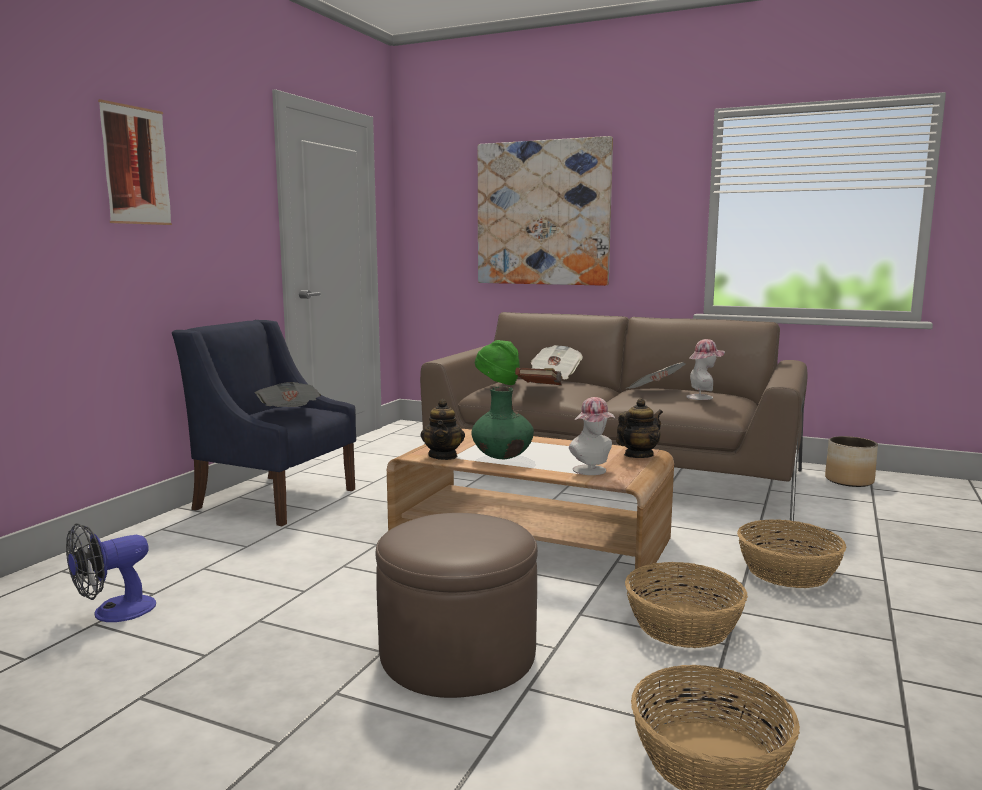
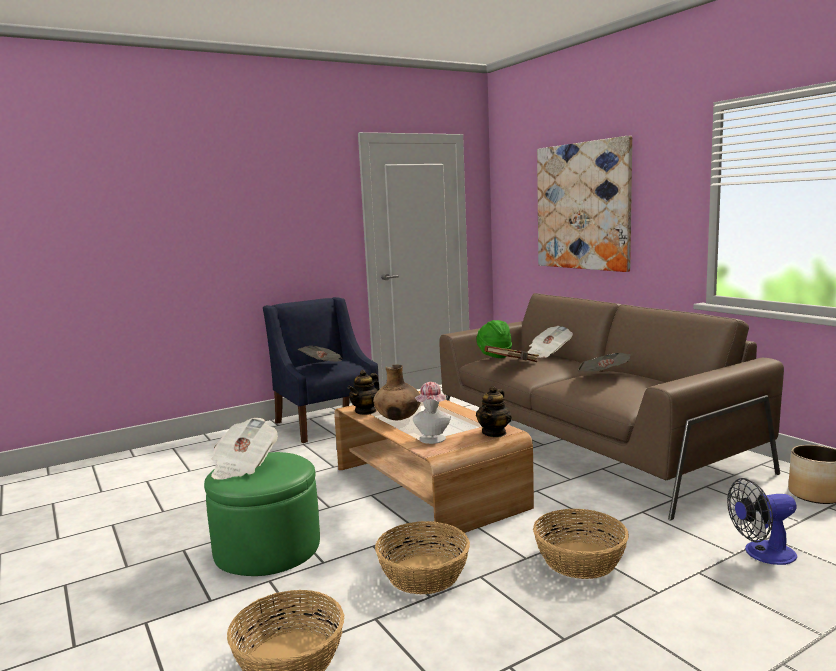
camera: 35 degrees right, 0 degrees up
(114, 612) = (161, 477): fan -> fan (762, 554)
(136, 165) = (240, 202): picture -> none
(435, 537) = (243, 466): none -> newspaper
(457, 654) = (267, 548): brown ottoman -> green ottoman
(502, 457) = (398, 418): green vase -> brown vase
(638, 455) = (494, 433): teapot -> teapot turned 120 degrees clockwise
(703, 397) = (628, 388): hat -> none

